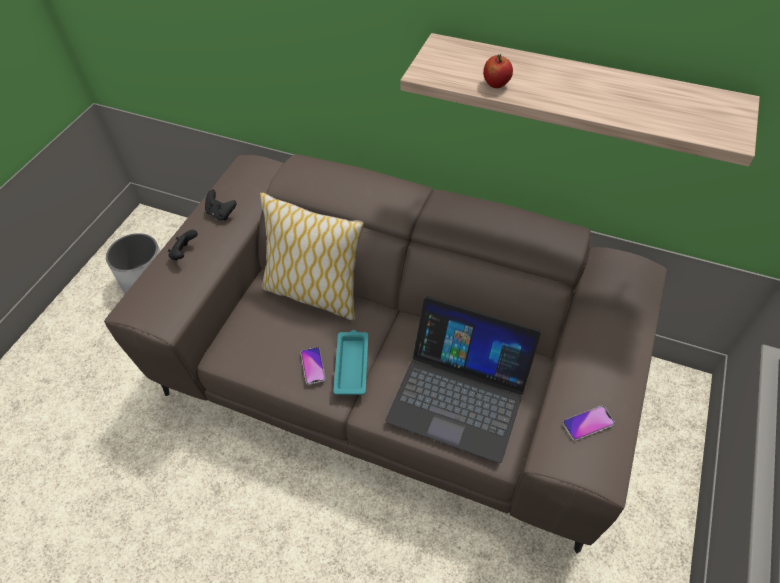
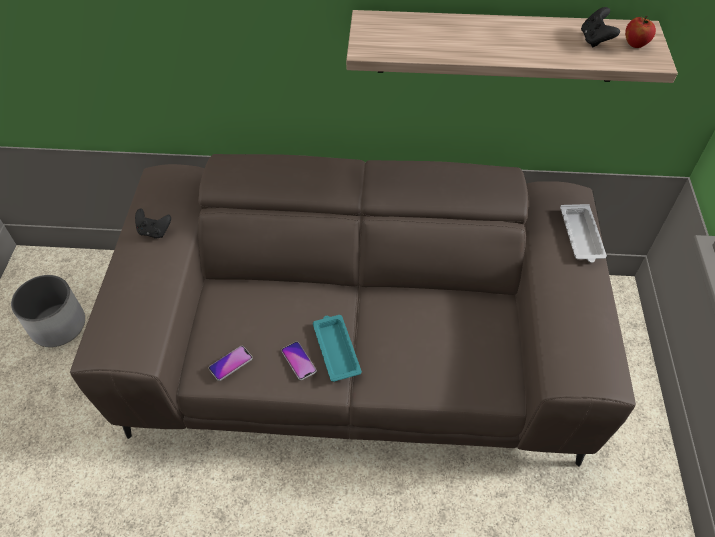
camera: 20 degrees left, 0 degrees up
(184, 253) = (132, 281): black game controller -> black game controller (595, 40)
(314, 293) = (270, 290): pillow -> none
(459, 394) = (448, 349): laptop -> none
(496, 84) = (437, 49): apple -> apple (635, 44)
(588, 423) = (582, 341): phone -> phone (230, 363)
(632, 315) = (581, 236): none -> white tray

